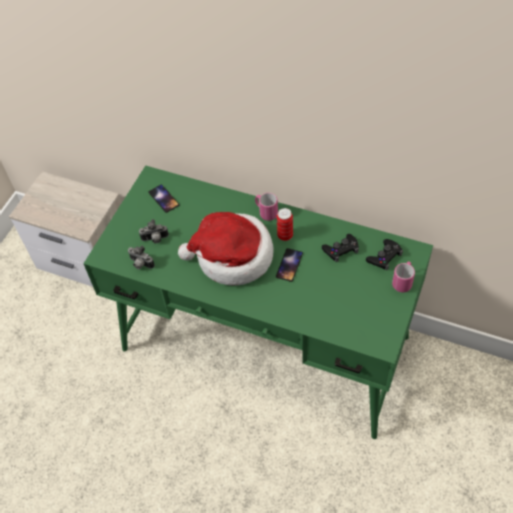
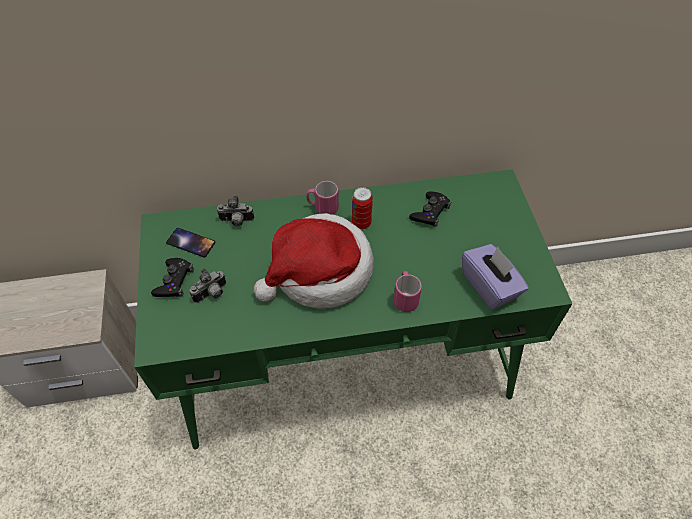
camera: 35 degrees left, 0 degrees up
(140, 264) = (213, 332): camera -> camera (236, 221)
(289, 265) = (389, 252): phone -> none
(342, 322) = (489, 286): none -> purple tissue box
(384, 257) = (477, 200): black game controller -> black game controller (174, 281)
(403, 282) = (514, 217): pink mug -> pink mug (405, 298)

